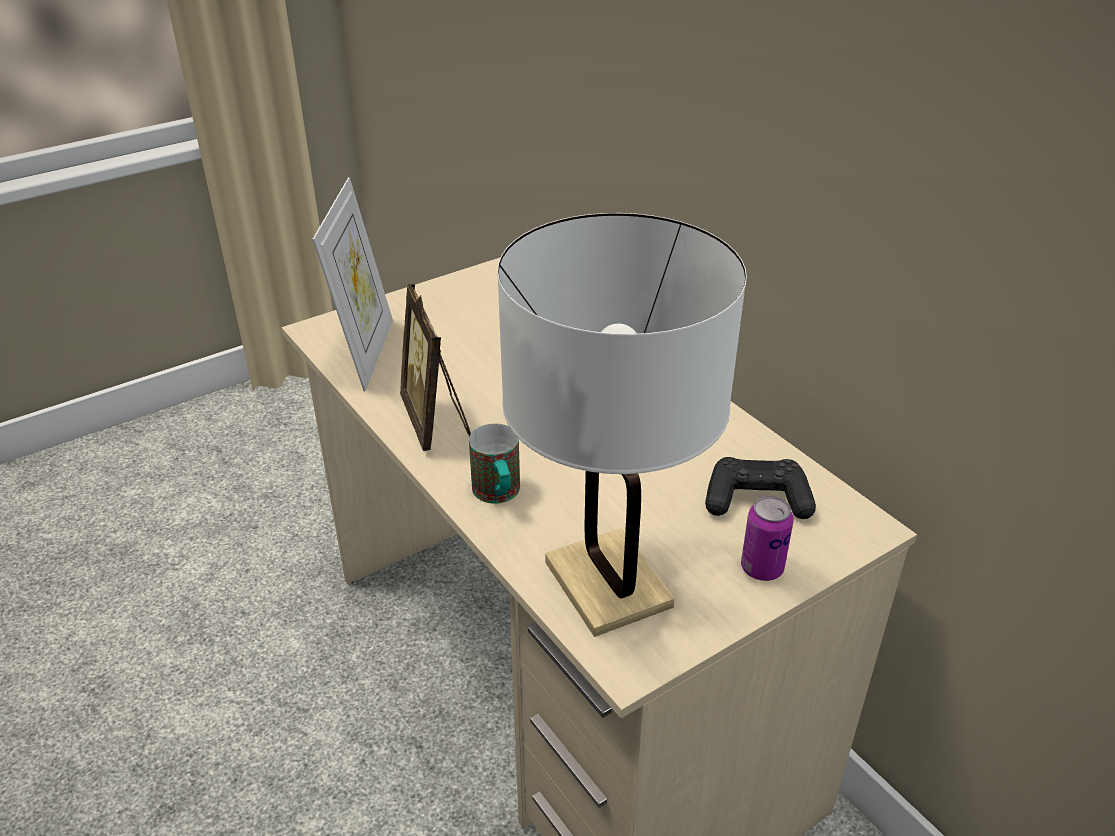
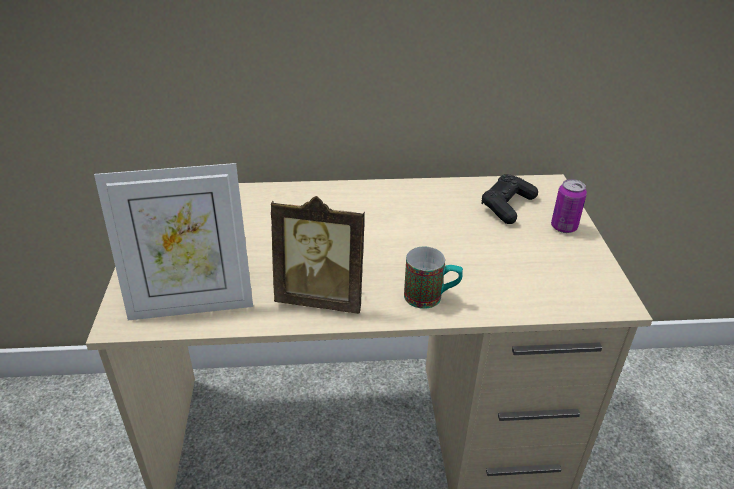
camera: 60 degrees left, 0 degrees up
(366, 353) = (192, 304): picture frame -> picture frame turned 135 degrees clockwise
(608, 584) = (547, 284): white table lamp -> none

